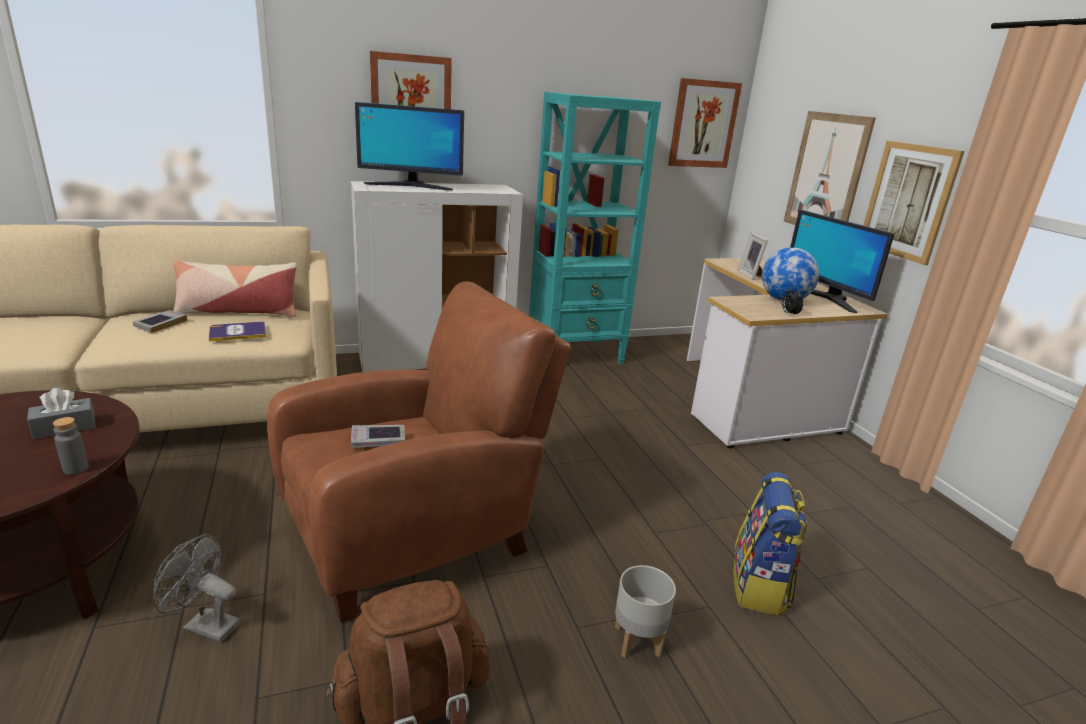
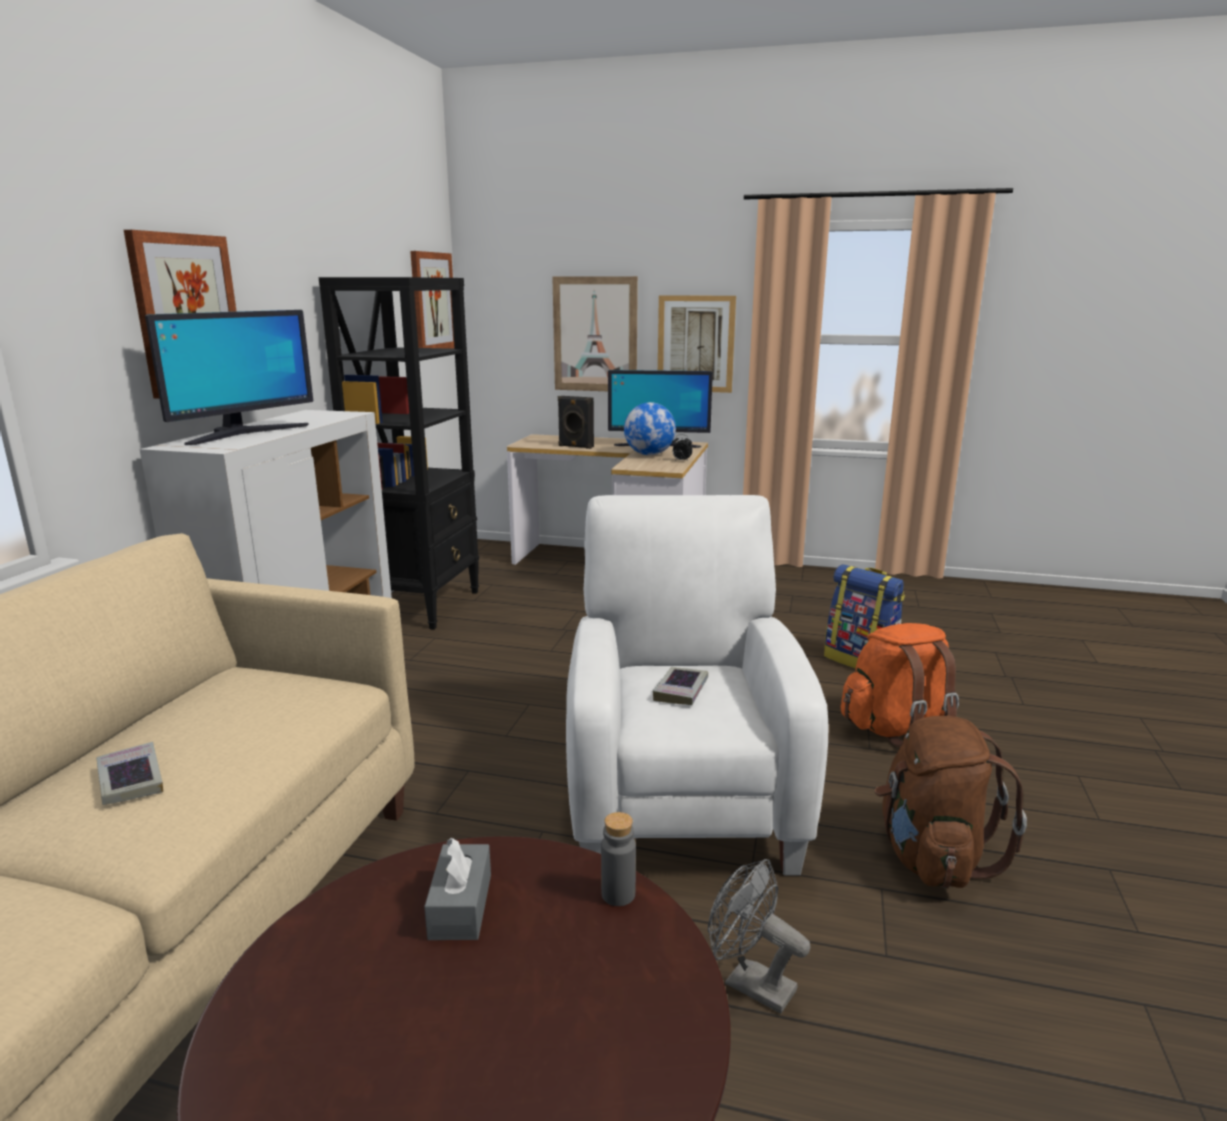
camera: 55 degrees left, 5 degrees down
(205, 625) = (750, 983): grey fan -> grey fan turned 75 degrees clockwise
(238, 312) = (177, 709): pillow -> none
(238, 332) = (280, 716): book -> none
(417, 533) = (681, 794): brown armchair -> white armchair
(576, 354) = (422, 605): turquoise bookcase -> black bookcase
(636, 641) = (896, 728): grey planter -> orange backpack
(751, 275) = (575, 446): picture frame -> black speaker

